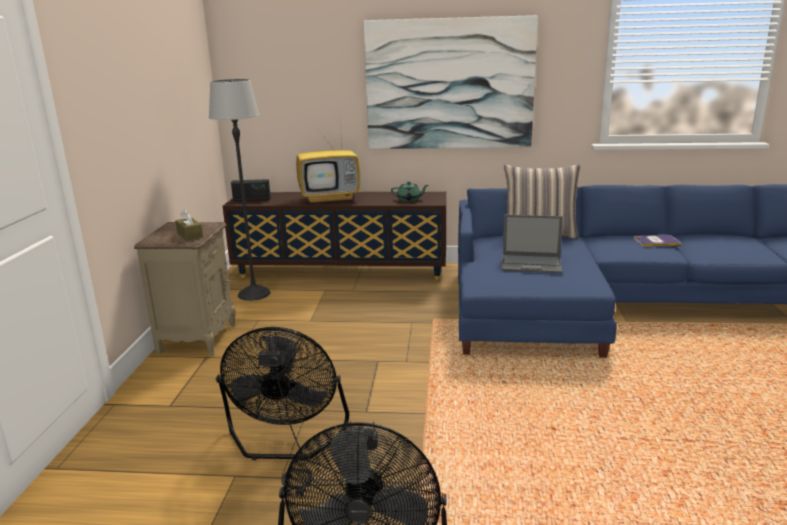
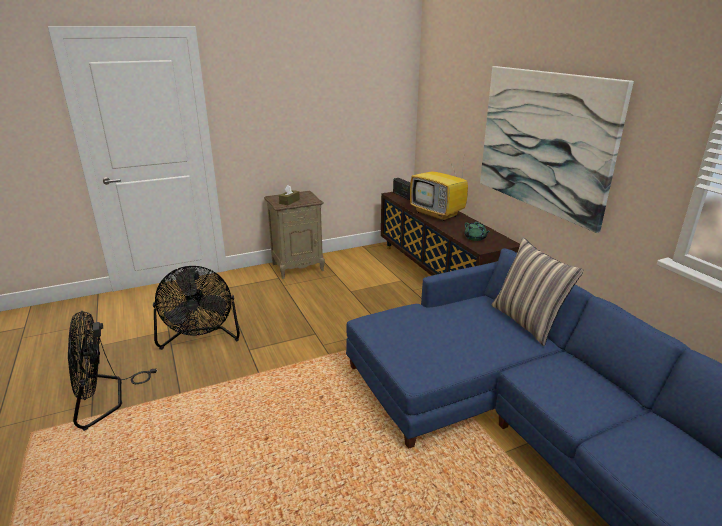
camera: 60 degrees right, 5 degrees up
(254, 293) = (370, 260): floor lamp -> none
(286, 448) = (198, 336): black fan -> black fan turned 105 degrees clockwise
(532, 264) = (432, 332): laptop -> none
(656, 241) = (604, 400): book -> none

